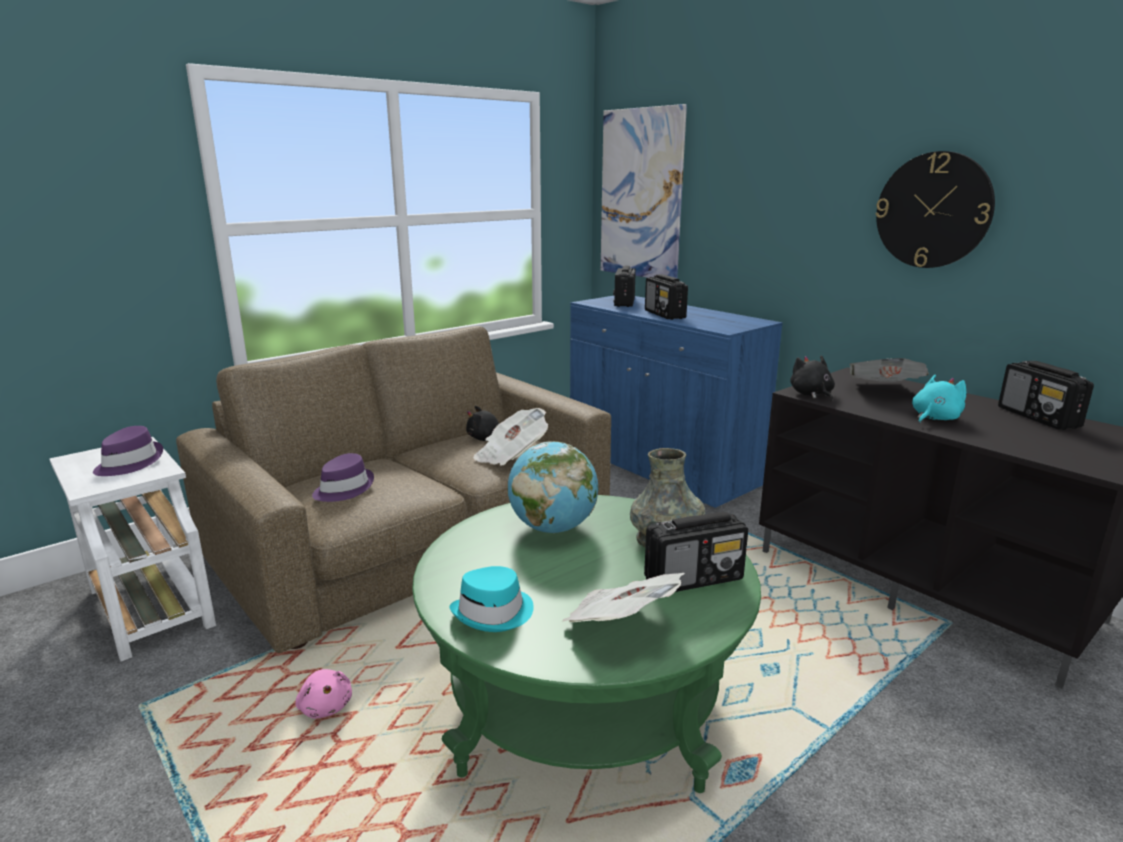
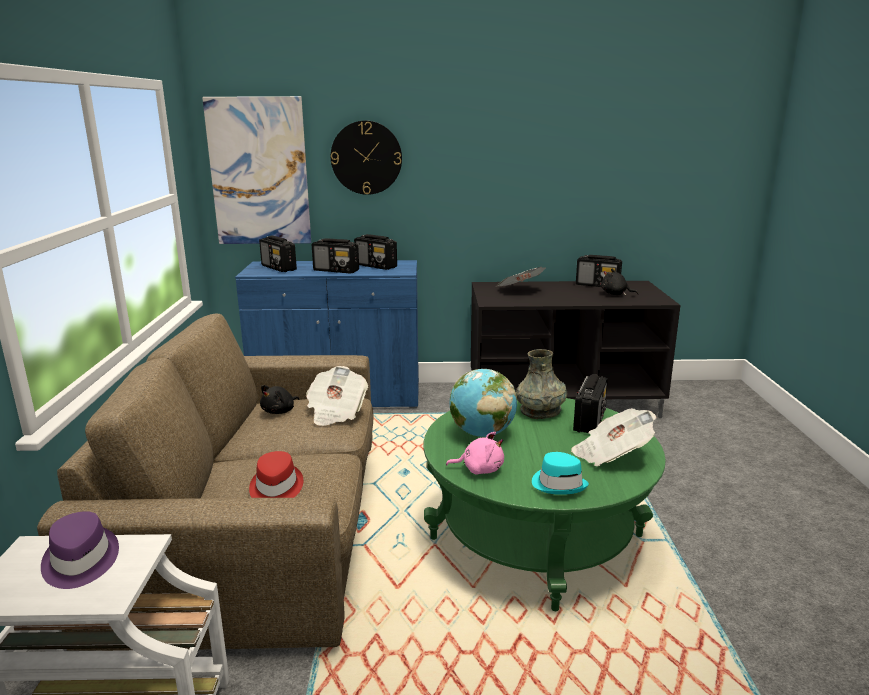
camera: 50 degrees left, 0 degrees up
(325, 706) = (423, 647): pink plush toy -> pink plush toy (479, 469)
(343, 489) = (275, 488): purple hat -> red hat
(716, 319) = (376, 266): none -> radio
(811, 394) = (498, 302): black plush toy -> black plush toy (615, 294)
(933, 210) = (512, 173): wall clock -> wall clock (366, 158)
(934, 418) = (569, 297): turquoise plush toy -> none

